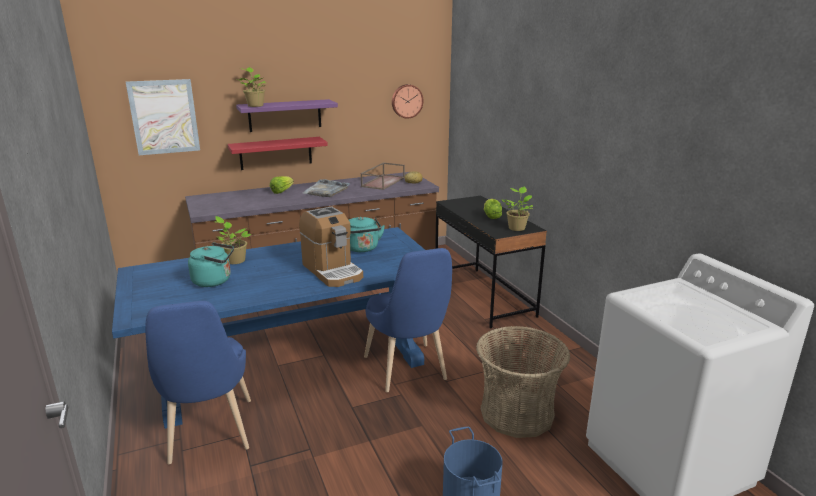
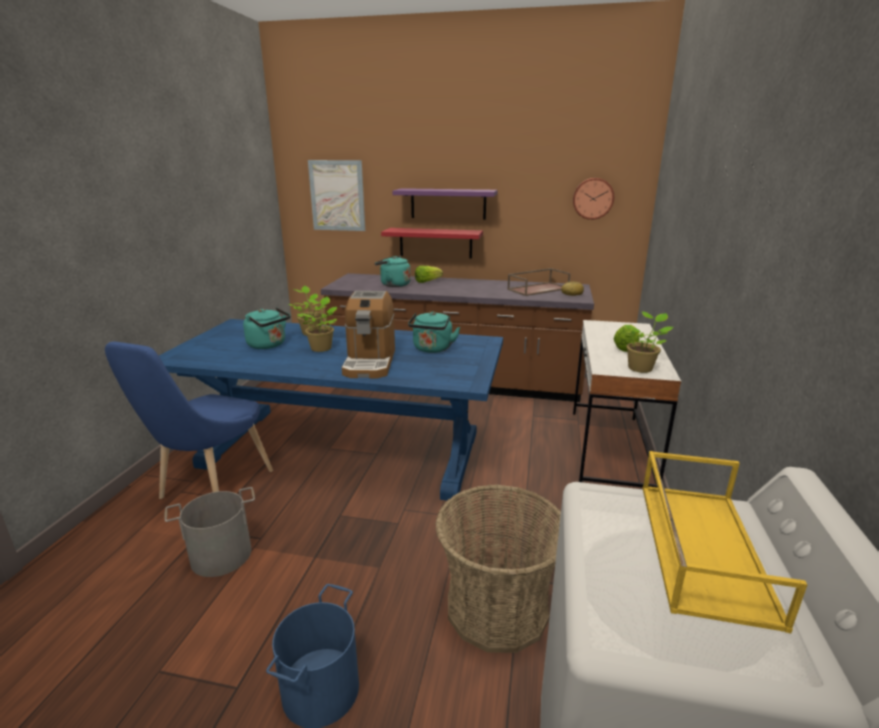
camera: 35 degrees right, 0 degrees up
(255, 105) = (411, 189): potted plant -> potted plant (321, 348)
(256, 200) = (393, 285): none -> turquoise kettle
(293, 473) = (221, 555): none -> grey bucket
(326, 190) = (467, 287): grey tray -> none
(408, 371) = (432, 502): blue chair -> none
(483, 296) = (609, 451): black desk -> white desk
(688, 300) = (700, 546): none -> yellow tray

